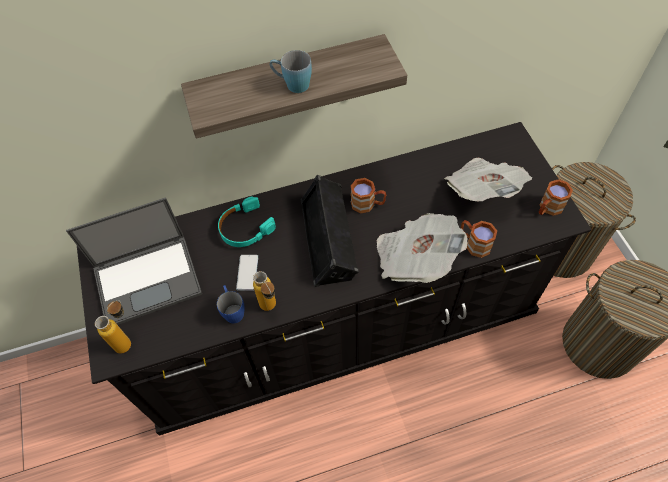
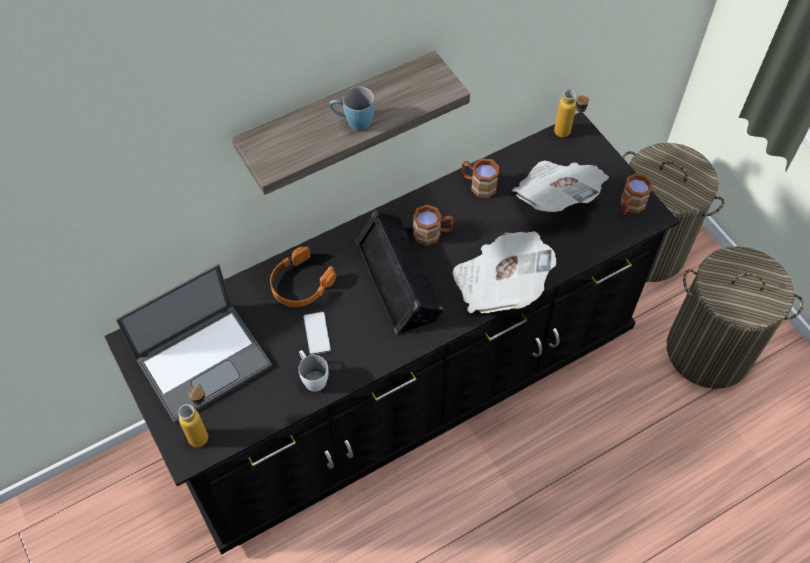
camera: 15 degrees left, 0 degrees up
(233, 310) = (312, 377): blue mug -> white mug
(245, 228) = (300, 284): turquoise headphones -> orange headphones
(271, 309) = (355, 368): bottle -> bottle (567, 135)
(474, 243) = (558, 258): brown mug -> brown mug (478, 185)

